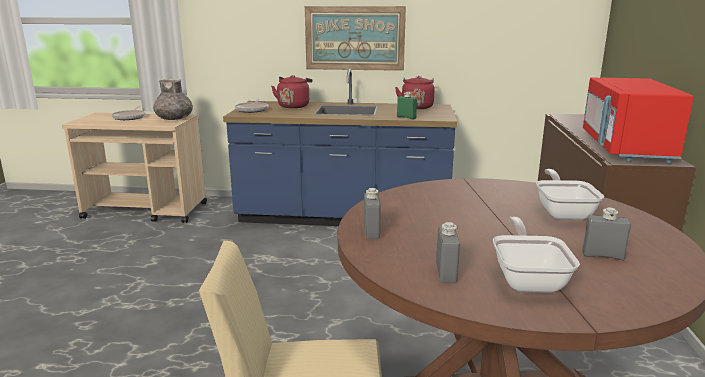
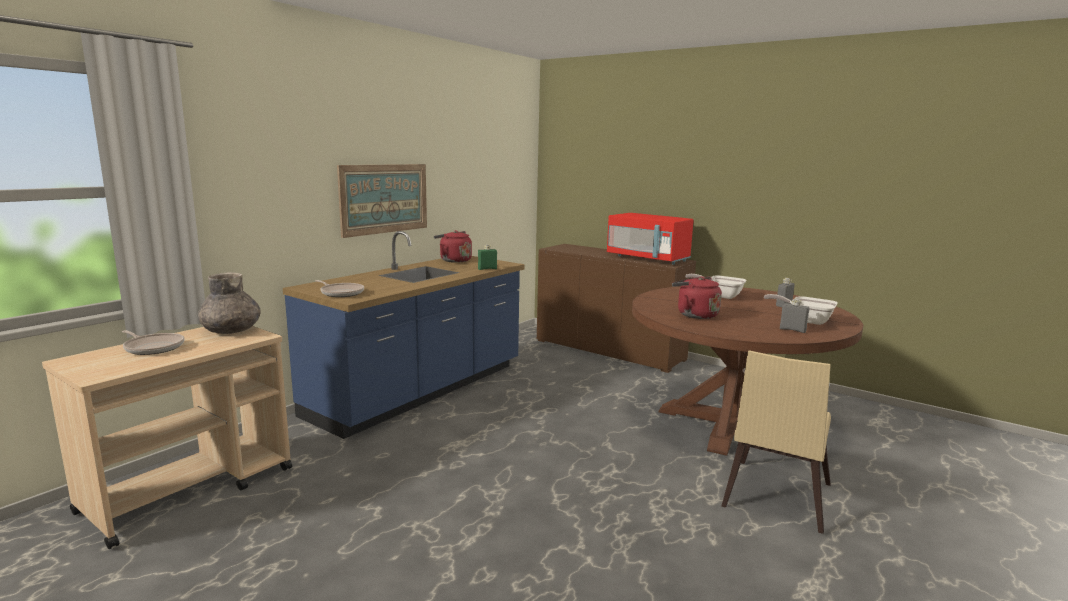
camera: 60 degrees left, 5 degrees down
(294, 106) = (360, 281): red kettle -> red kettle (694, 315)
(371, 232) = (721, 330): grey bottle -> none

